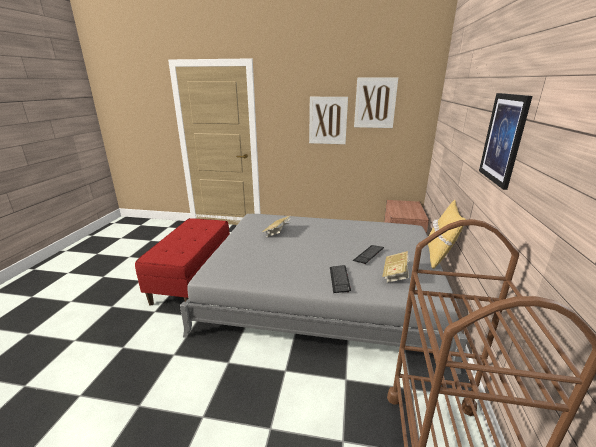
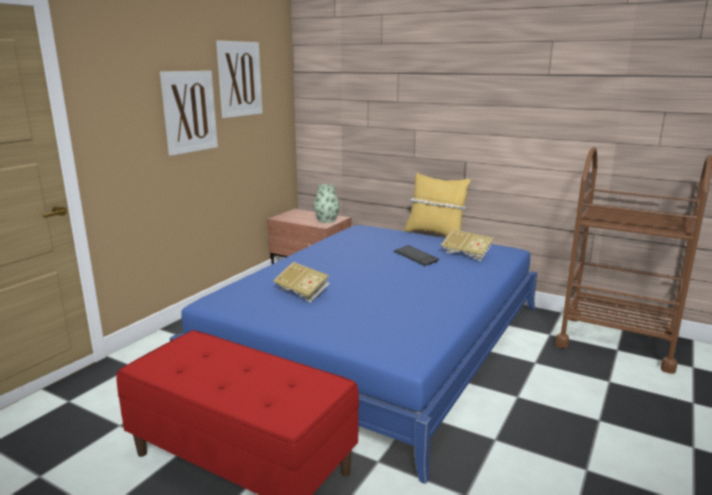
camera: 70 degrees left, 5 degrees down
(323, 292) = (376, 342): grey bed -> blue bed
(339, 279) = (462, 280): keyboard -> none
(408, 214) = (326, 220): none -> vase
(503, 139) = (508, 94): picture -> none

